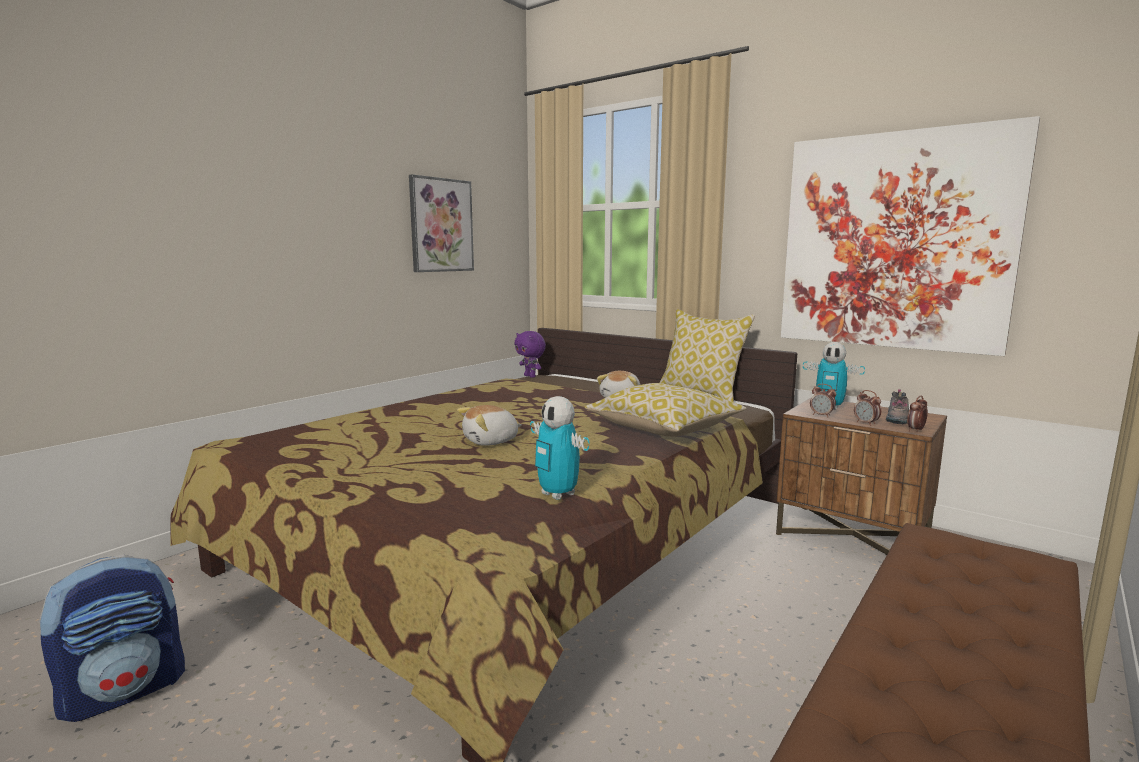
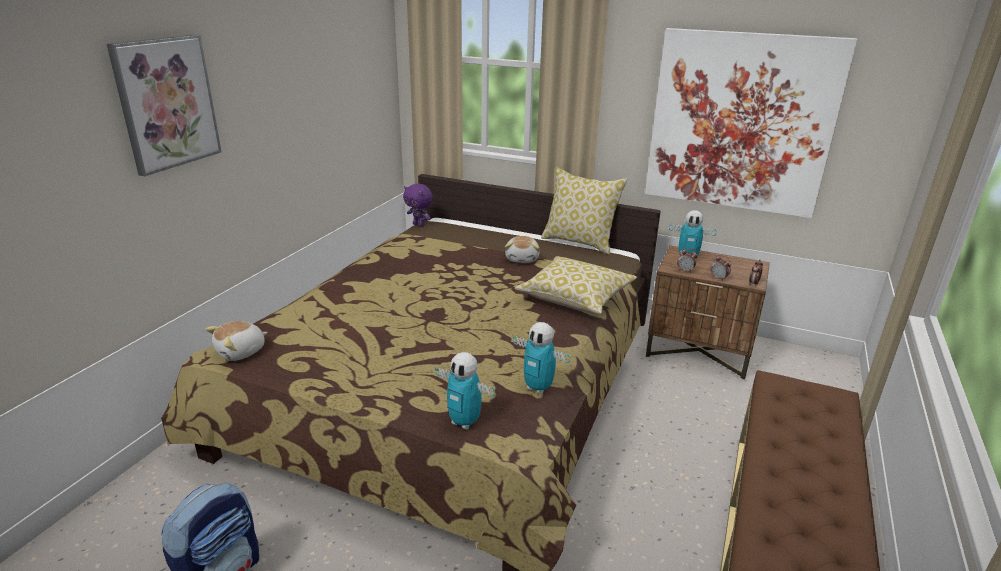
camera: 15 degrees left, 15 degrees up
(436, 514) = (464, 422): none -> toy robot
(441, 225) = (329, 90): picture -> picture (167, 103)
(491, 441) = (451, 331): plush toy -> plush toy (241, 352)
(898, 419) = (738, 270): shoe -> none

